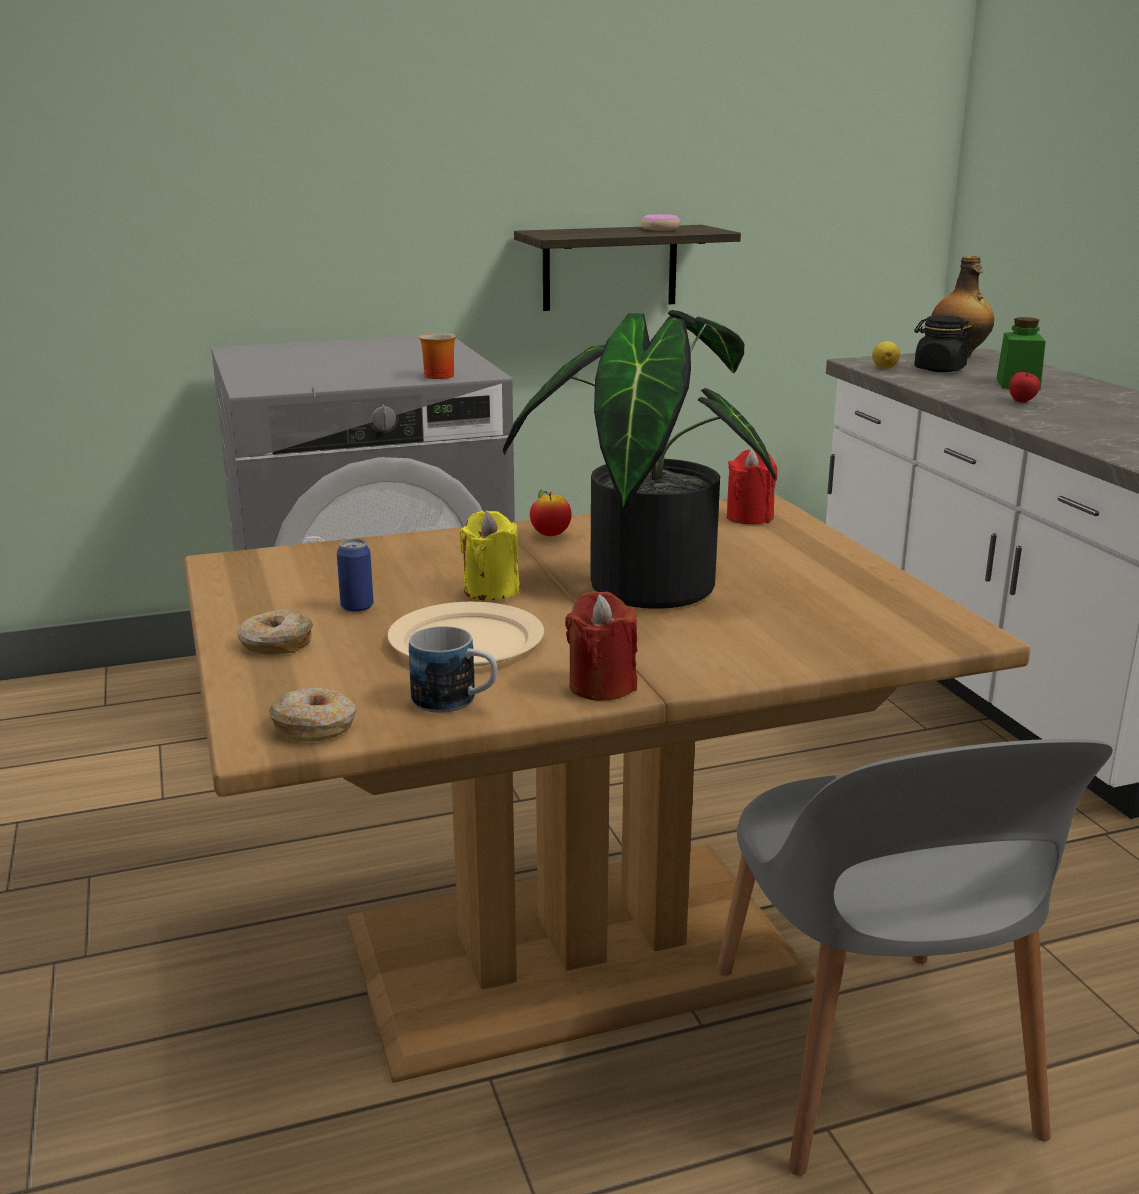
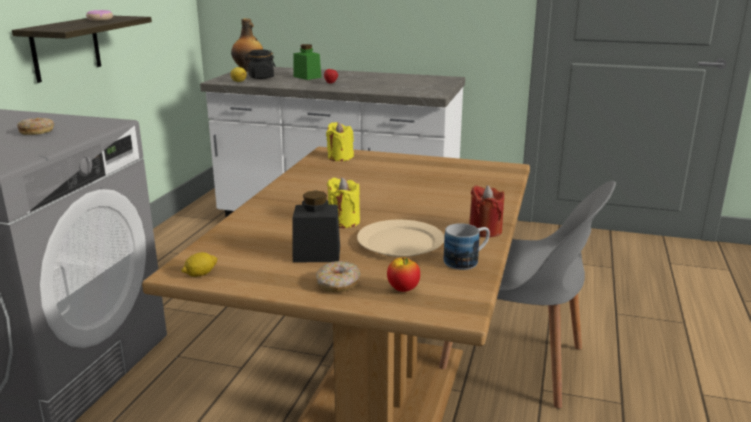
camera: 55 degrees left, 0 degrees up
(227, 572) = (200, 274): none -> lemon
(315, 727) = (458, 297): donut -> donut (37, 131)
(357, 607) = (317, 254): can -> black jar
(438, 375) = (91, 129): mug -> none
(550, 535) = (292, 193): apple -> apple (403, 289)
(642, 582) = (383, 194): potted plant -> none
(749, 517) = (340, 157): red candle -> yellow candle

